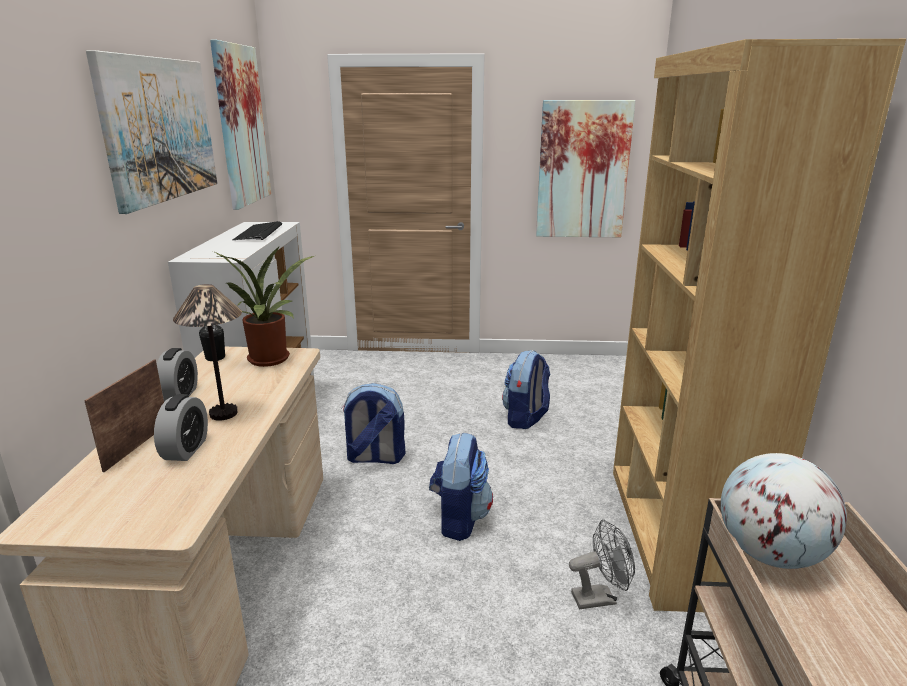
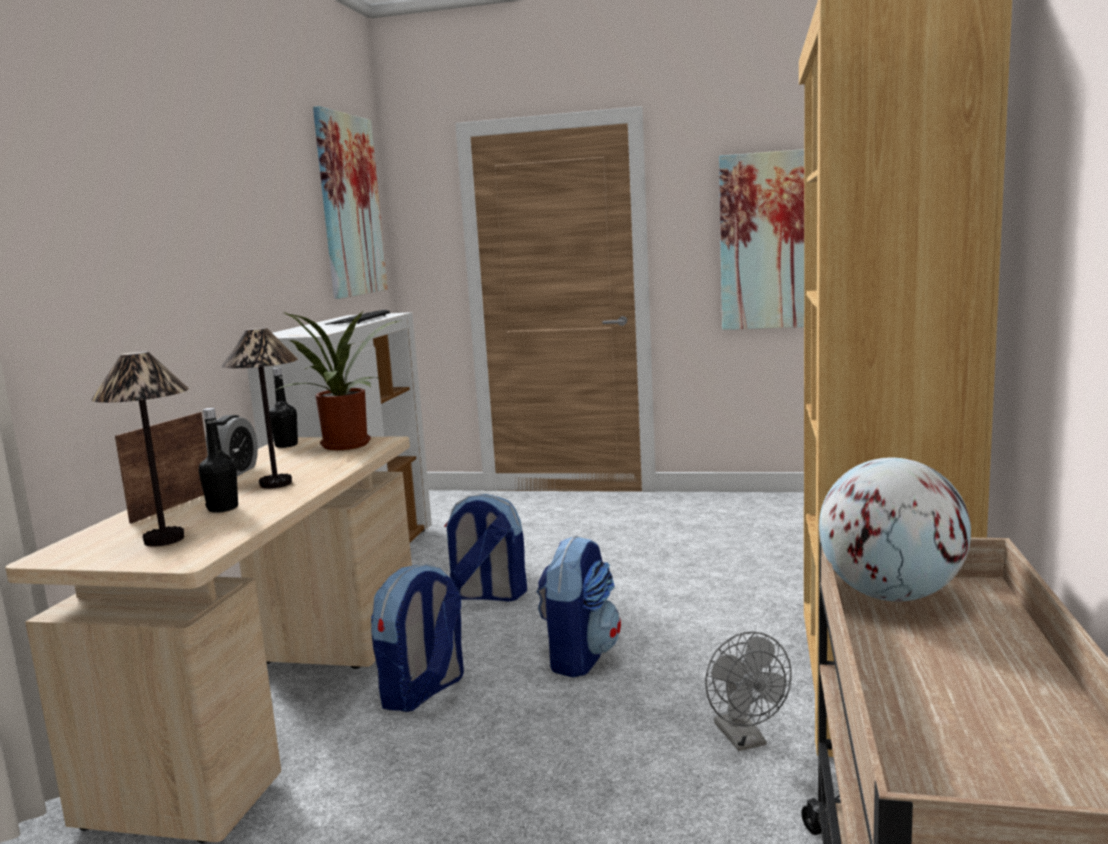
camera: 10 degrees right, 10 degrees down
(143, 497) = (163, 539): none -> table lamp
(159, 129) = (243, 193): picture -> none
(186, 449) = (223, 508): alarm clock -> black bottle
(525, 418) = (698, 558): backpack -> backpack (423, 692)
(600, 597) = (745, 740): grey fan -> grey fan turned 75 degrees clockwise

